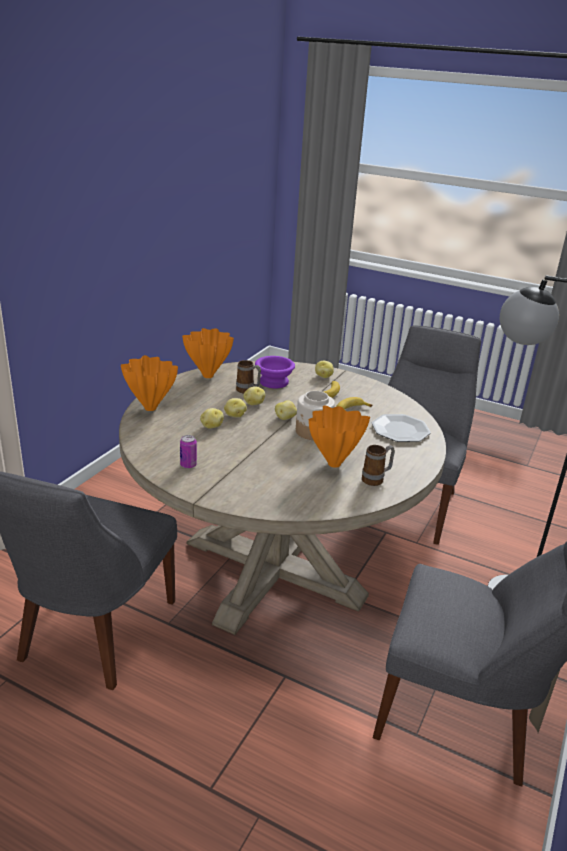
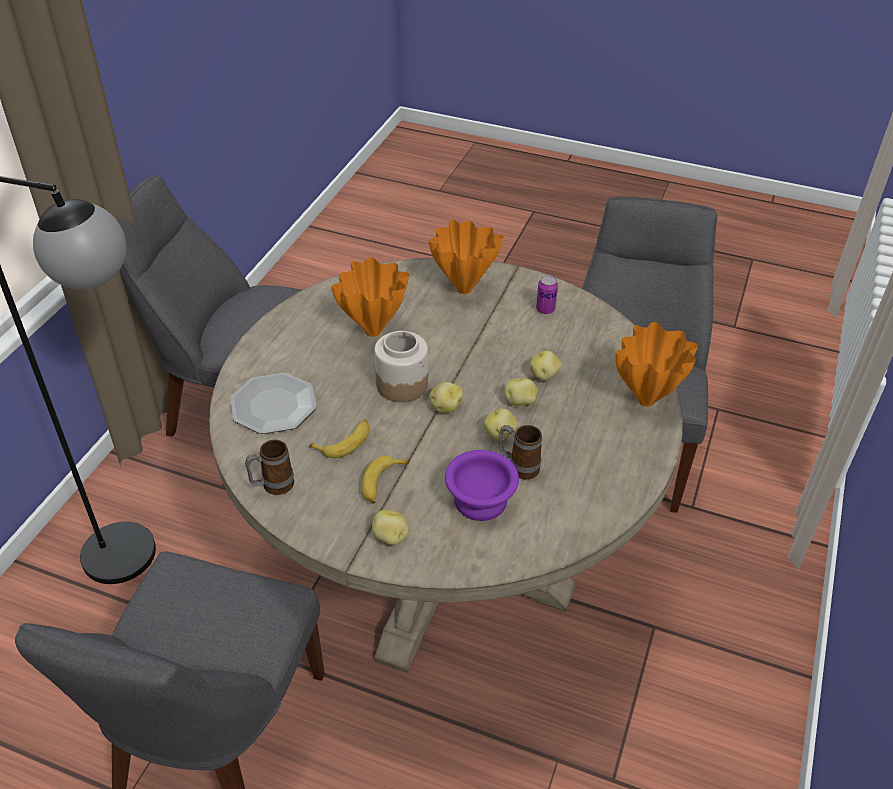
camera: 175 degrees right, 15 degrees up
(209, 376) = (599, 501): orange vase -> orange vase (462, 289)
(376, 479) = (323, 315): mug -> mug (272, 486)

